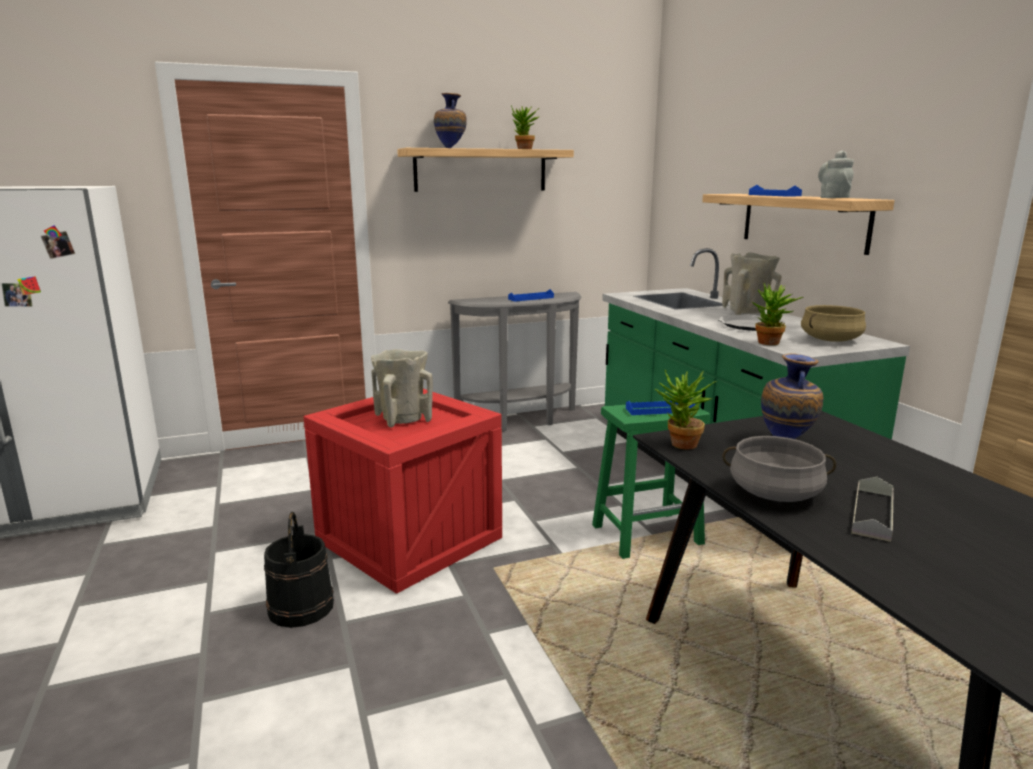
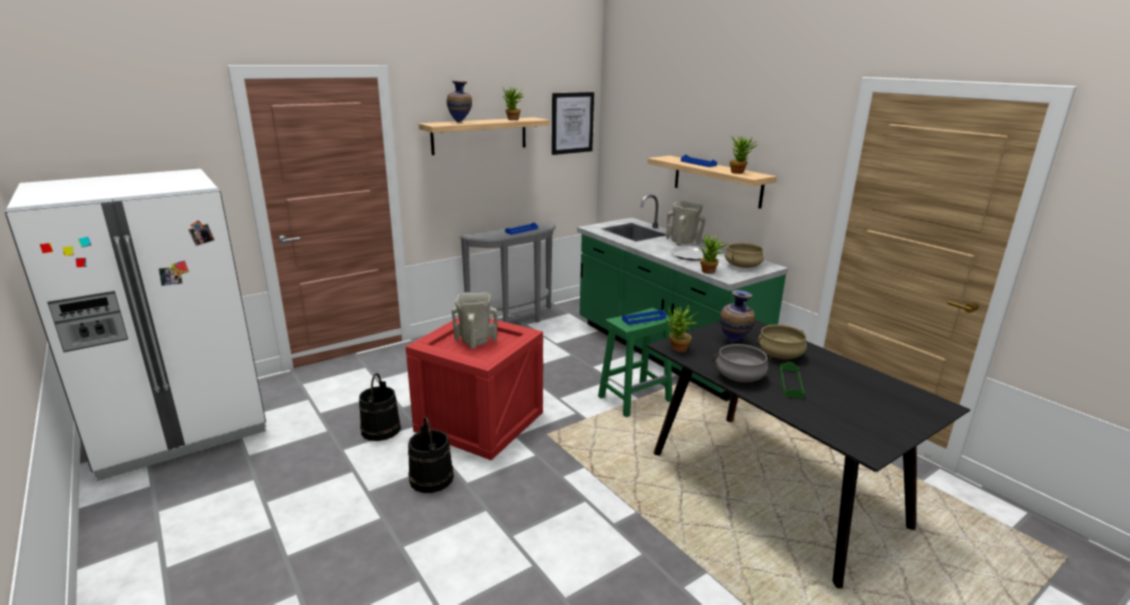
camera: 15 degrees left, 5 degrees up
(277, 533) = (381, 429): none -> black bucket
(613, 162) = (572, 123): none -> picture
(833, 198) = (739, 172): grey teapot -> potted plant
(865, 468) = (779, 354): none -> beige cooking pot
(872, 513) = (791, 383): grey tray -> green tray

